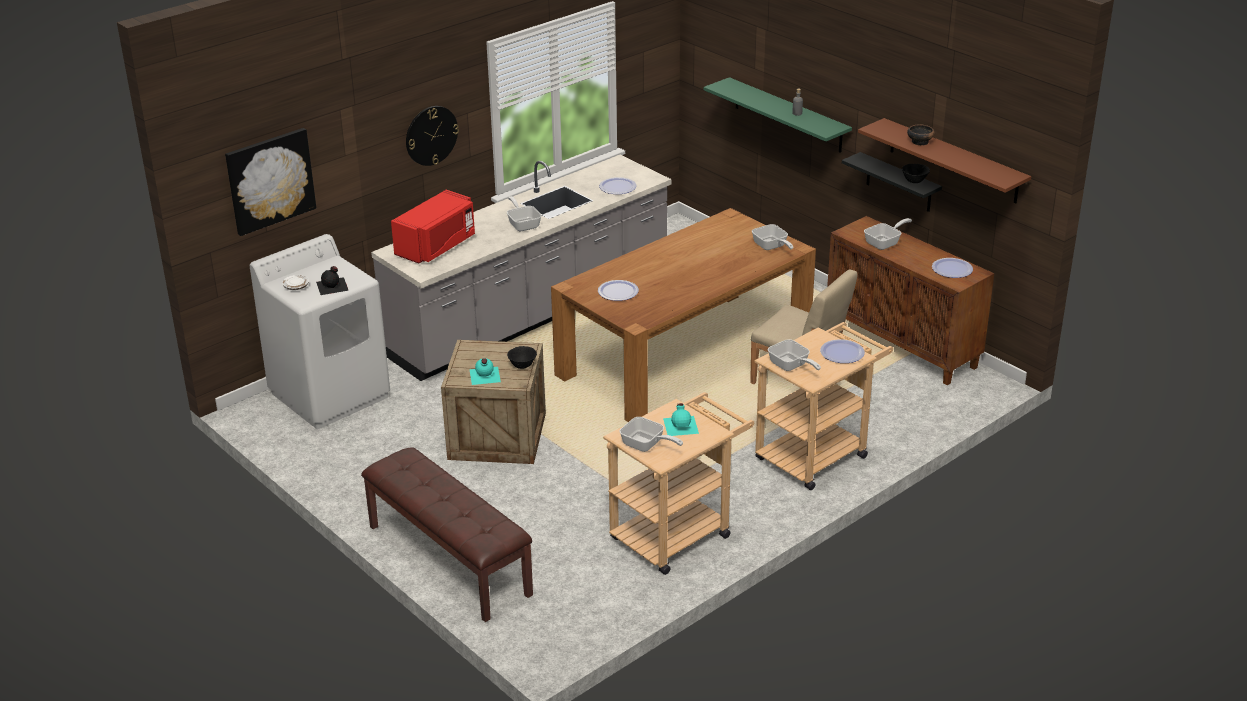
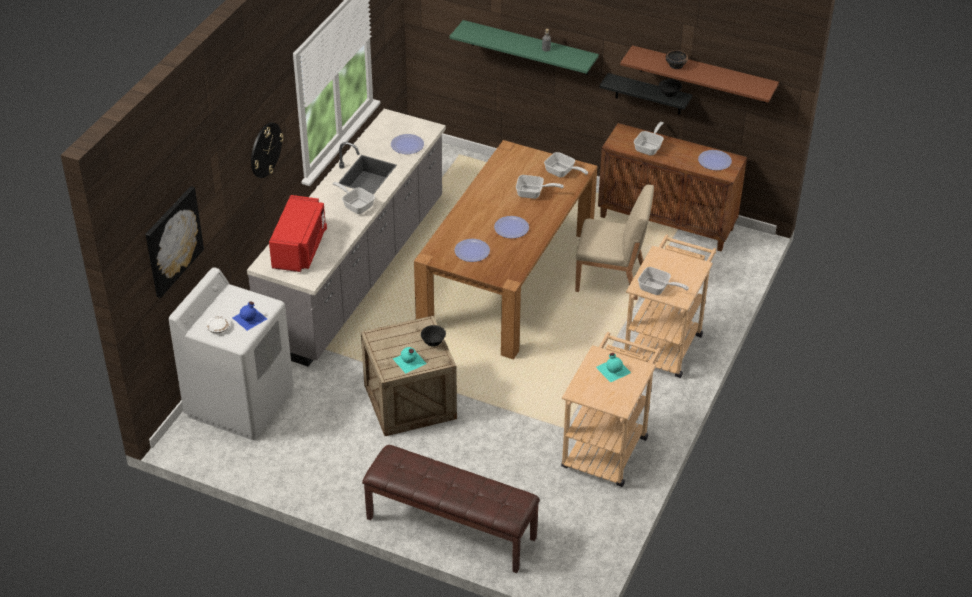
camera: 25 degrees left, 10 degrees up
(332, 286) = (250, 318): black bottle -> blue bottle
(646, 445) = (600, 396): frying pan -> frying pan (533, 194)
(842, 352) = (686, 265): plate -> plate (511, 228)

